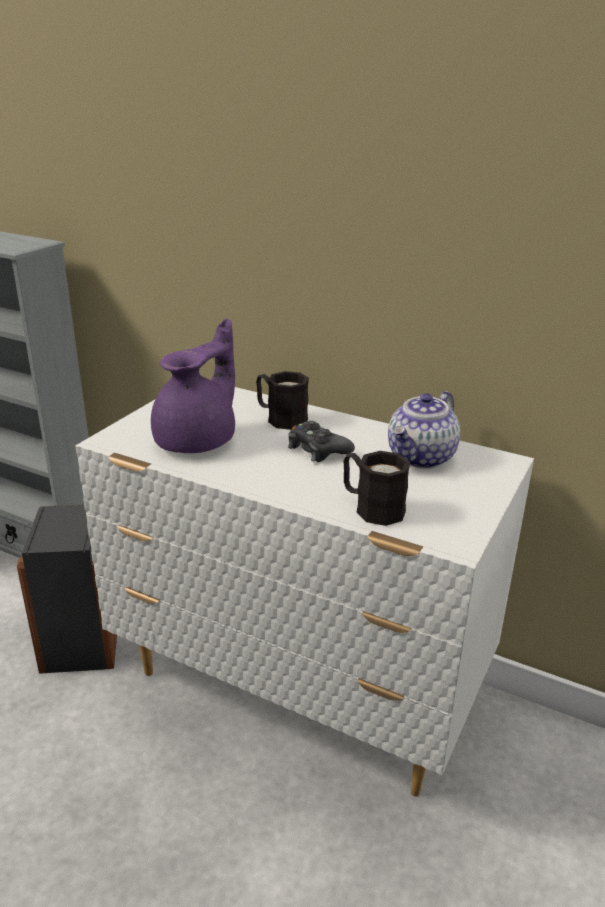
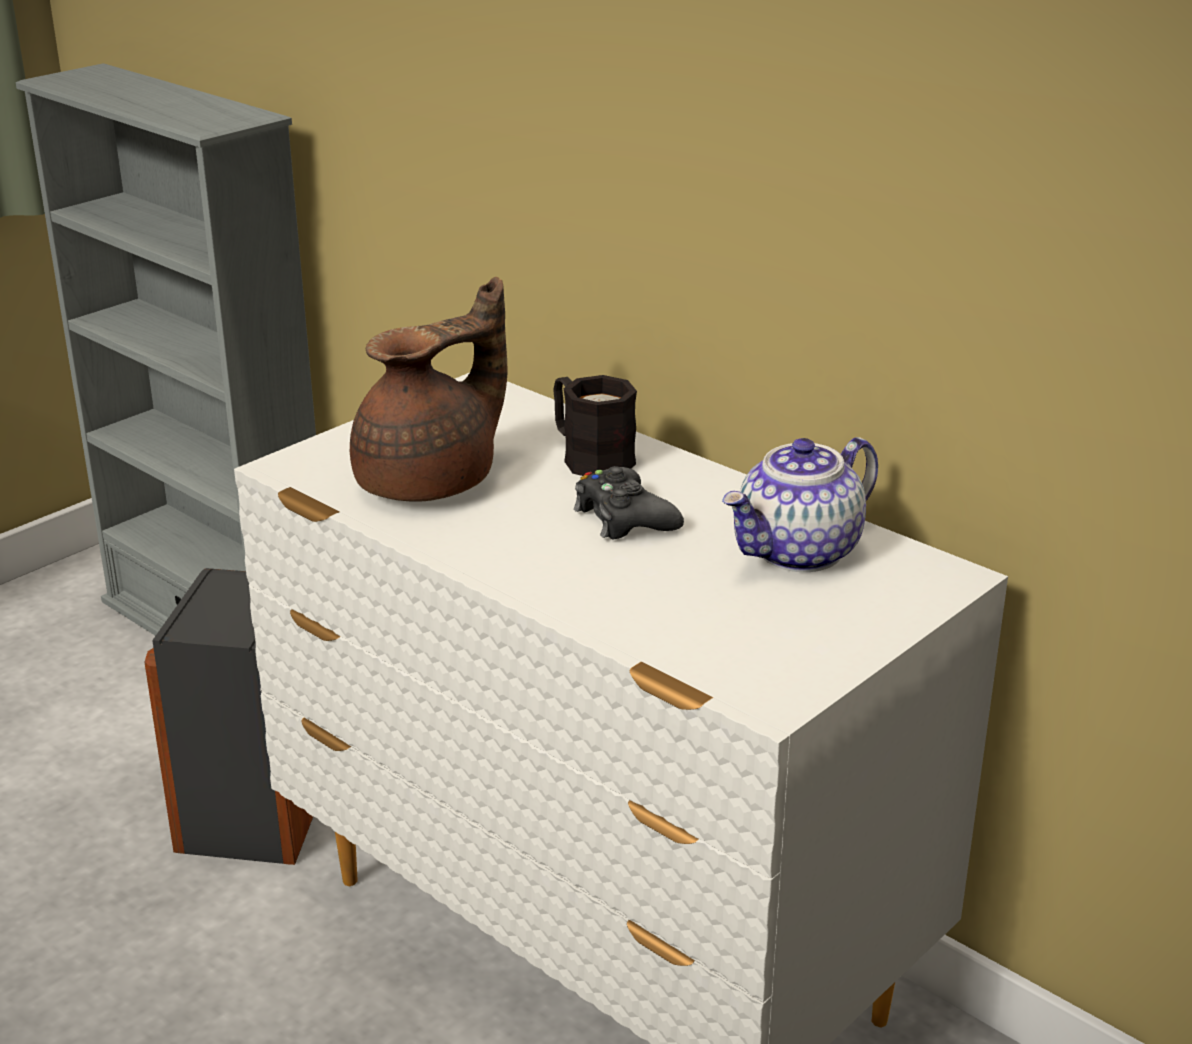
camera: 15 degrees right, 0 degrees up
(198, 440) = (432, 481): purple teapot -> brown teapot
(371, 507) = (661, 624): black mug -> none

